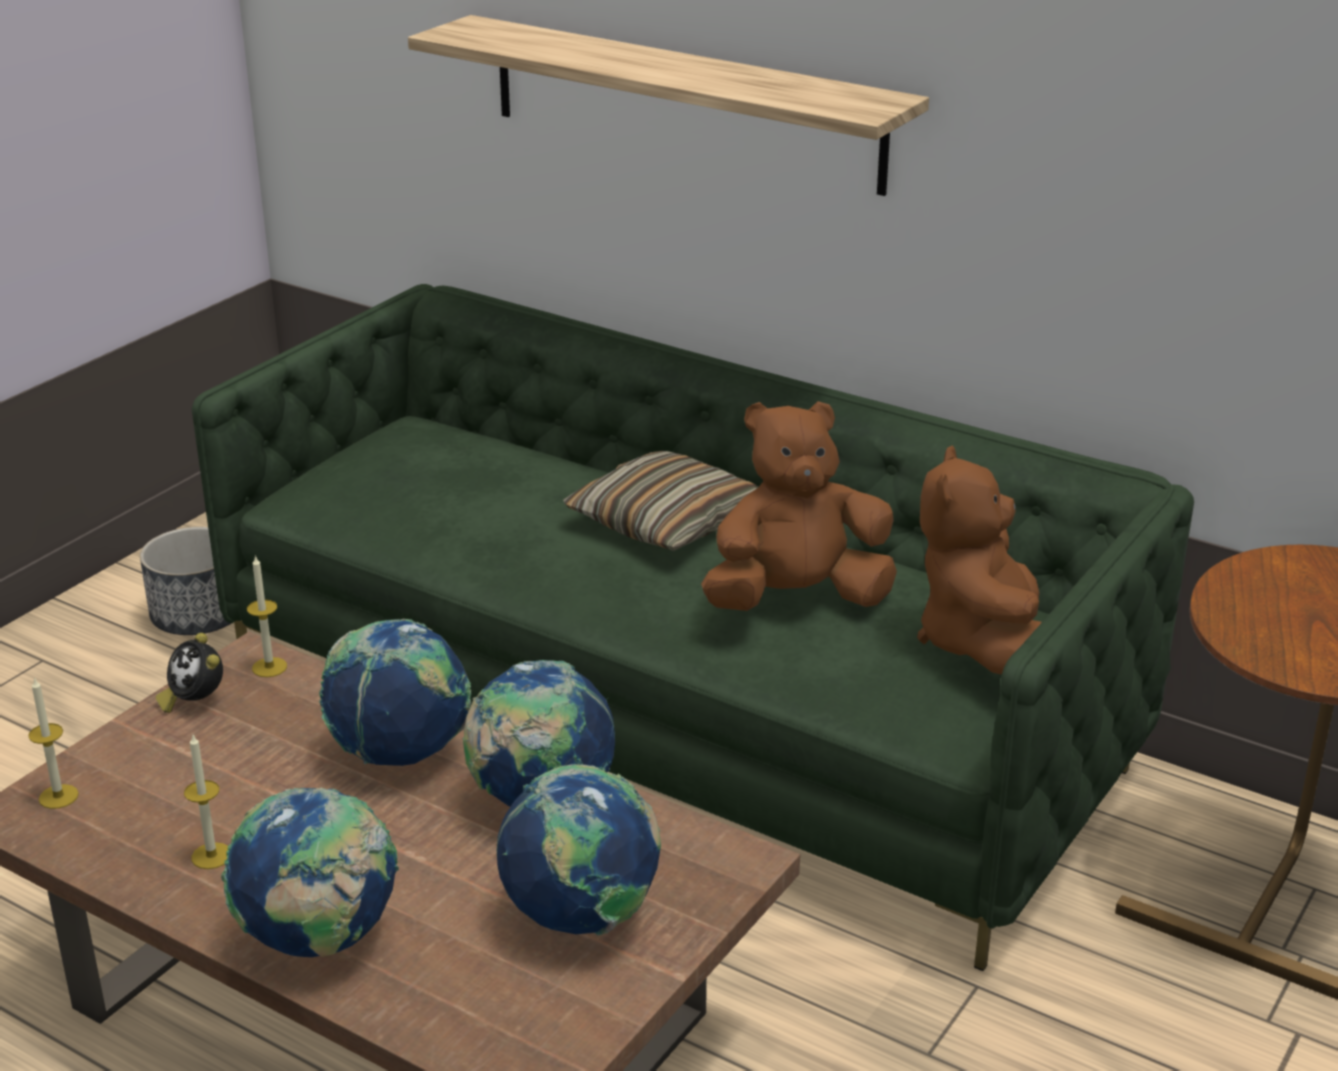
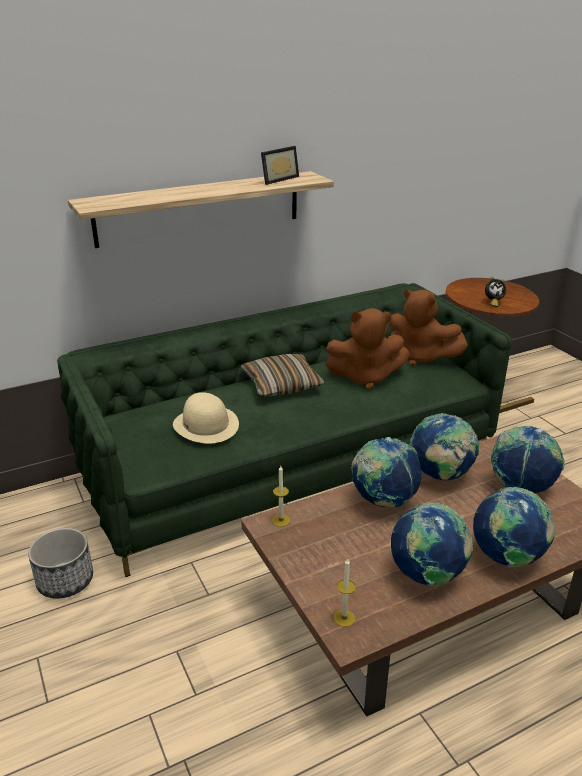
camera: 60 degrees left, 0 degrees up
(195, 702) = (292, 551): alarm clock -> alarm clock (492, 302)
(211, 856) = (427, 575): candle -> globe
(453, 498) = (206, 425): none -> beige hat
(796, 599) = (365, 377): brown plush toy -> brown plush toy turned 105 degrees counterclockwise
(809, 88) = (277, 179): none -> picture frame

